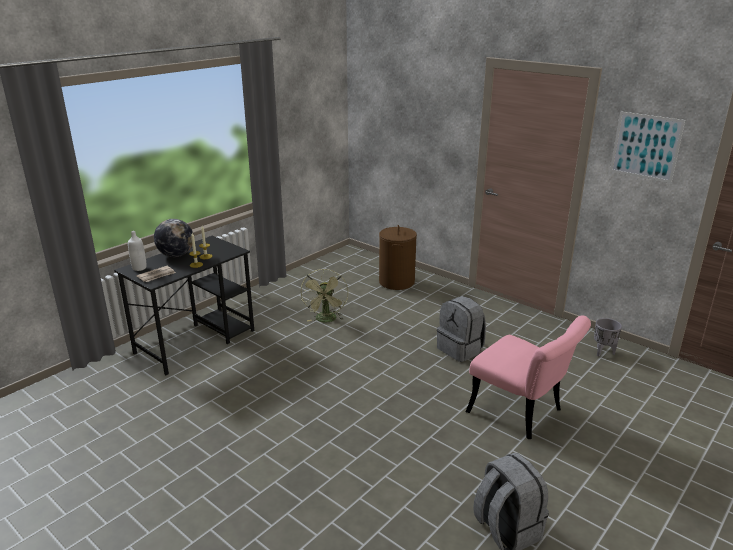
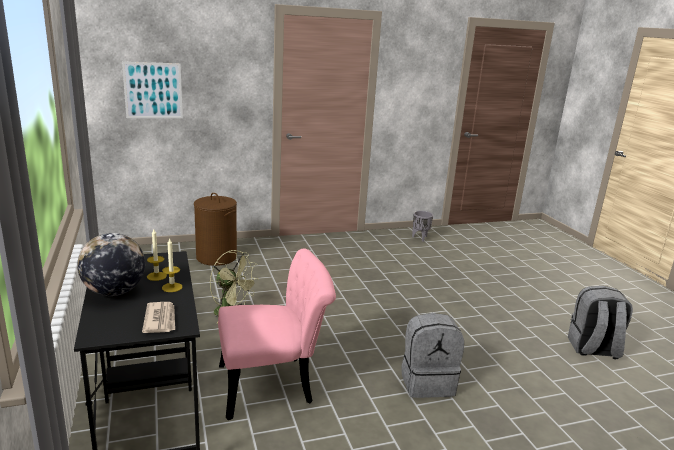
camera: 60 degrees left, 5 degrees down
(139, 268) = (109, 326): white bottle -> none
(460, 349) = (363, 277): grey backpack -> grey backpack (427, 382)
(521, 414) = (468, 291): pink chair -> pink chair (274, 384)
(645, 146) = (418, 71): picture -> picture (153, 90)

